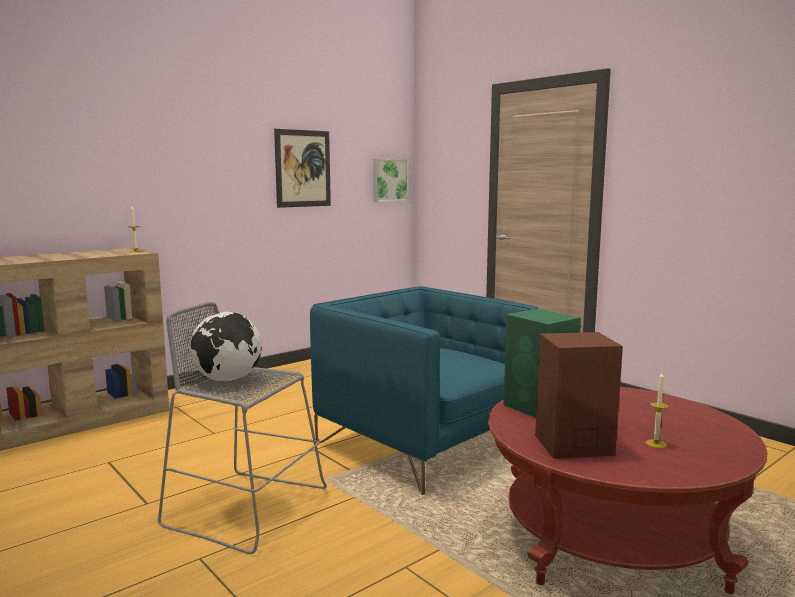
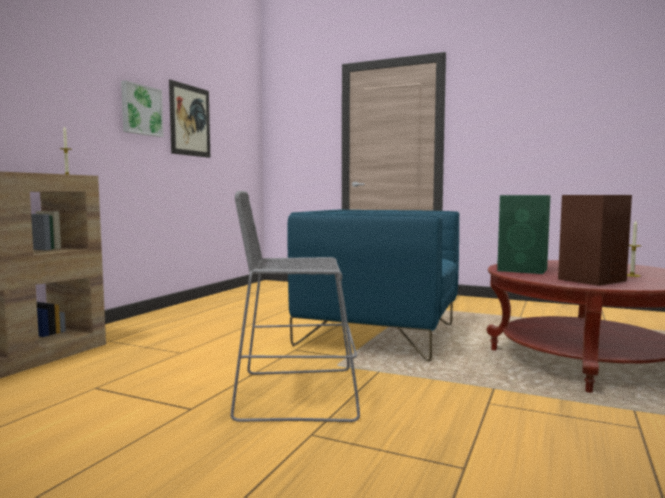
camera: 25 degrees left, 5 degrees down
(228, 380) = (283, 263): globe -> none
(389, 180) = (248, 142): picture -> picture (141, 110)

